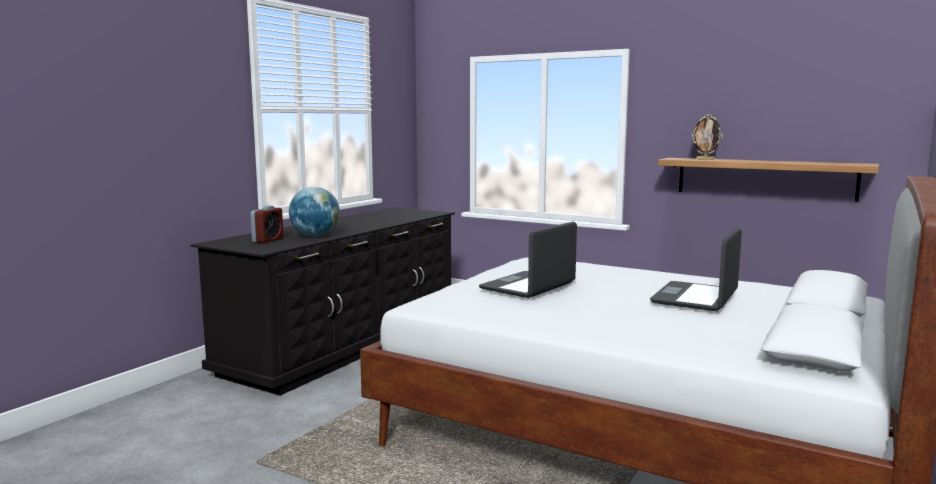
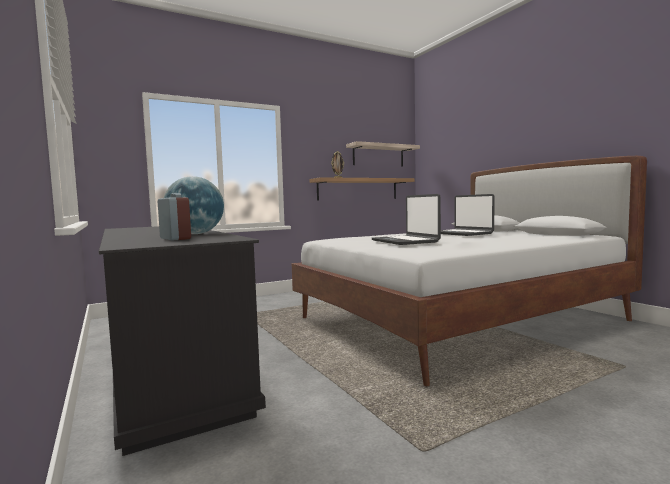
camera: 60 degrees left, 5 degrees down
(821, 116) = (378, 155): none -> shelf

